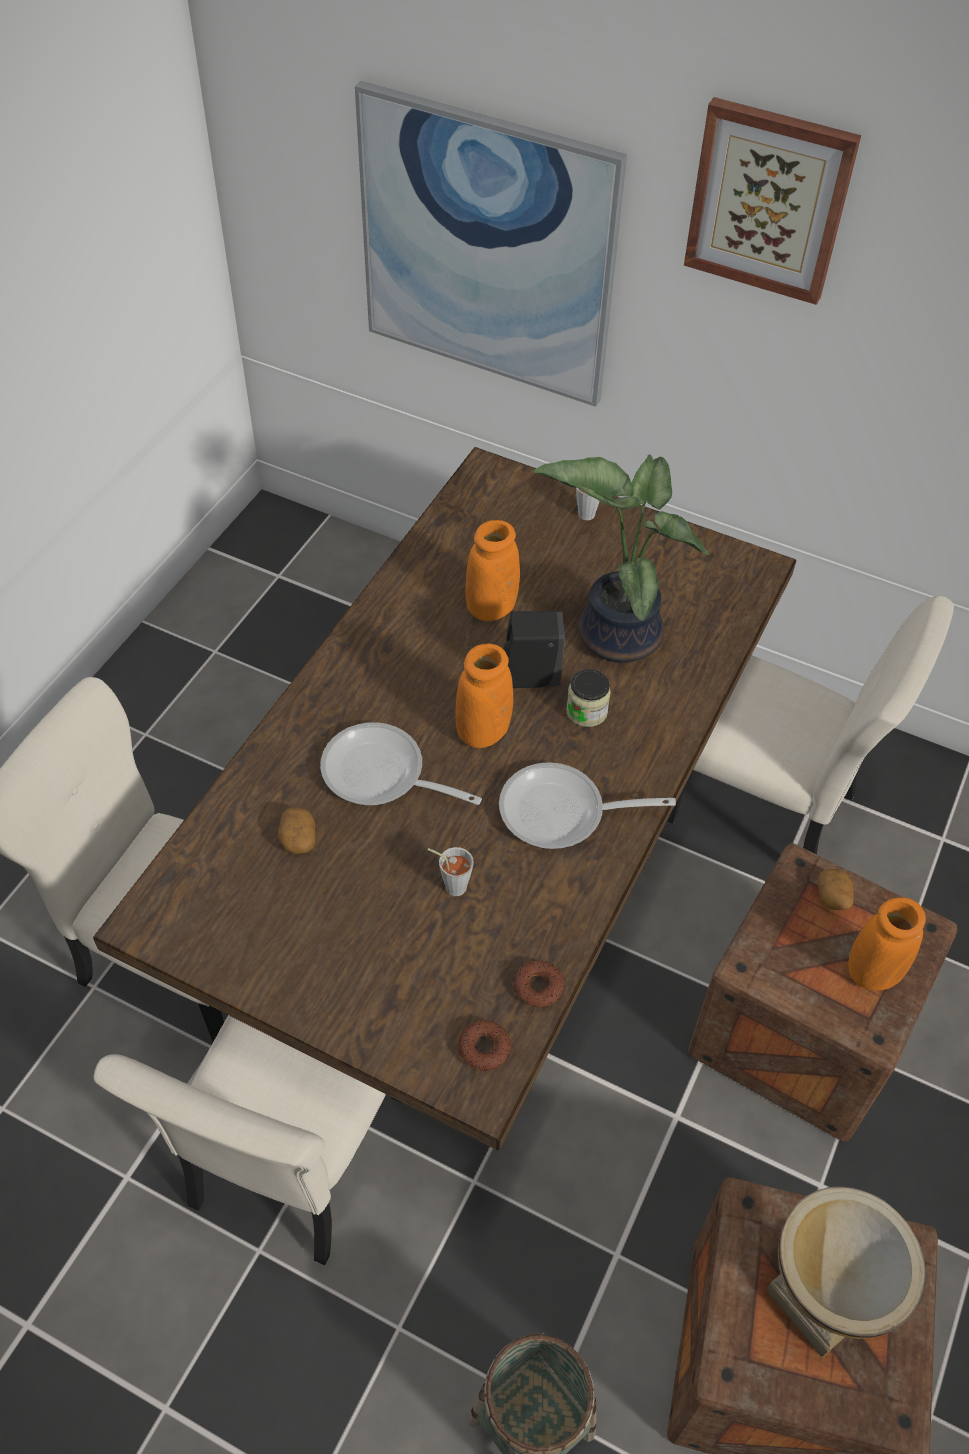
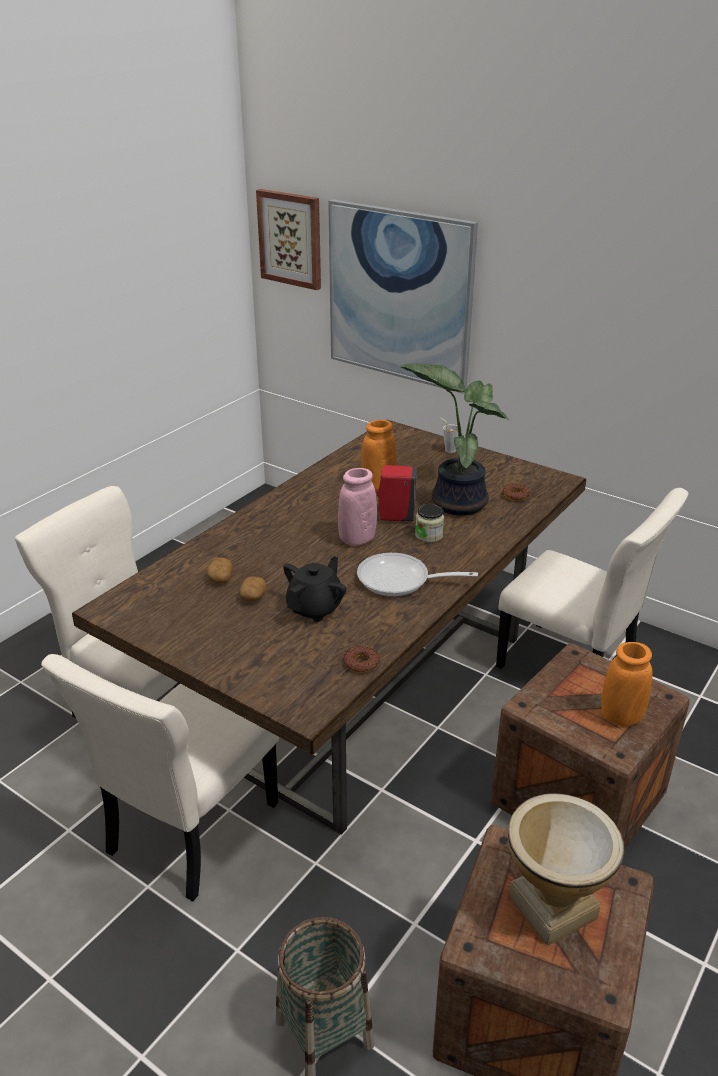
camera: 10 degrees right, 20 degrees down
(381, 775) = (284, 554): frying pan -> none
(451, 885) = (315, 608): grey cup -> black teapot
(483, 731) = (357, 539): orange vase -> pink vase
(484, 1048) = (314, 691): donut -> donut (515, 495)
(530, 677) = (395, 517): black soap dispenser -> red soap dispenser
(769, 200) = (560, 239): picture -> picture (291, 238)
(833, 896) = (597, 673): potato -> potato (253, 597)

